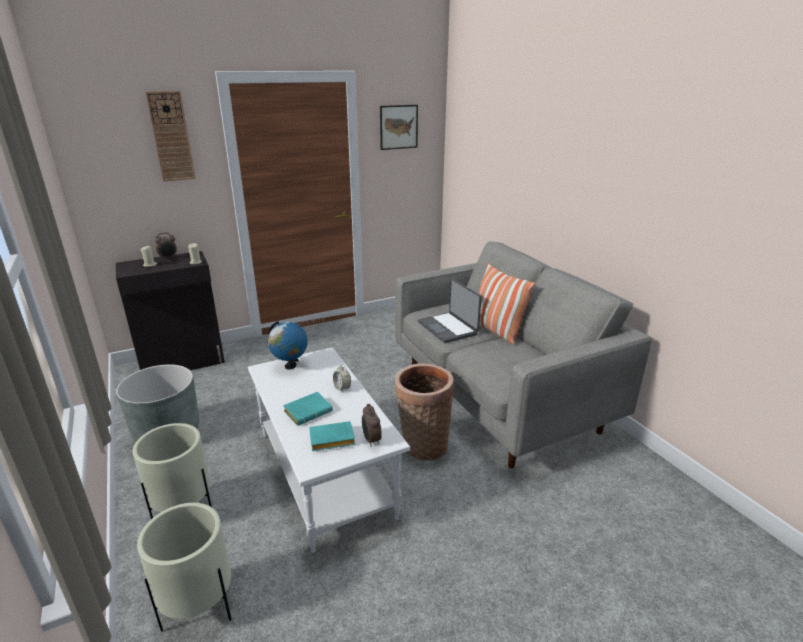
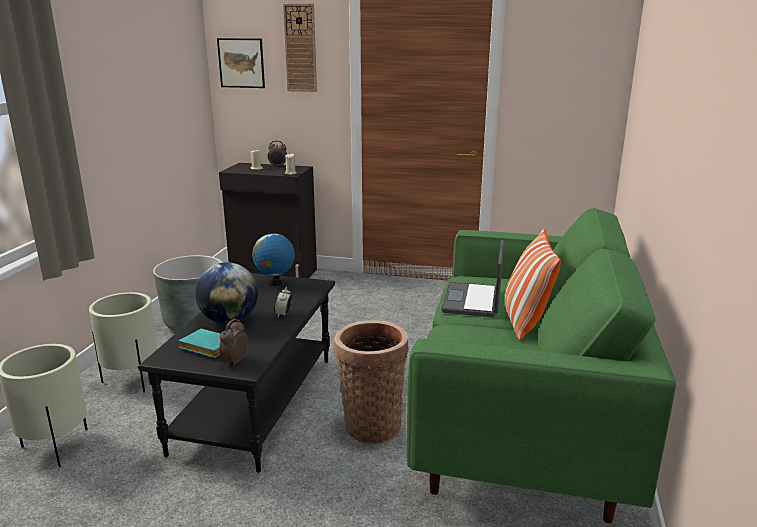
camera: 40 degrees right, 5 degrees down
(308, 411) = (229, 320): turquoise book -> globe
(326, 473) = (257, 404): white coffee table -> black coffee table
(398, 127) = (560, 53): picture -> picture (241, 63)
(498, 398) = (522, 420): grey sofa -> green sofa

